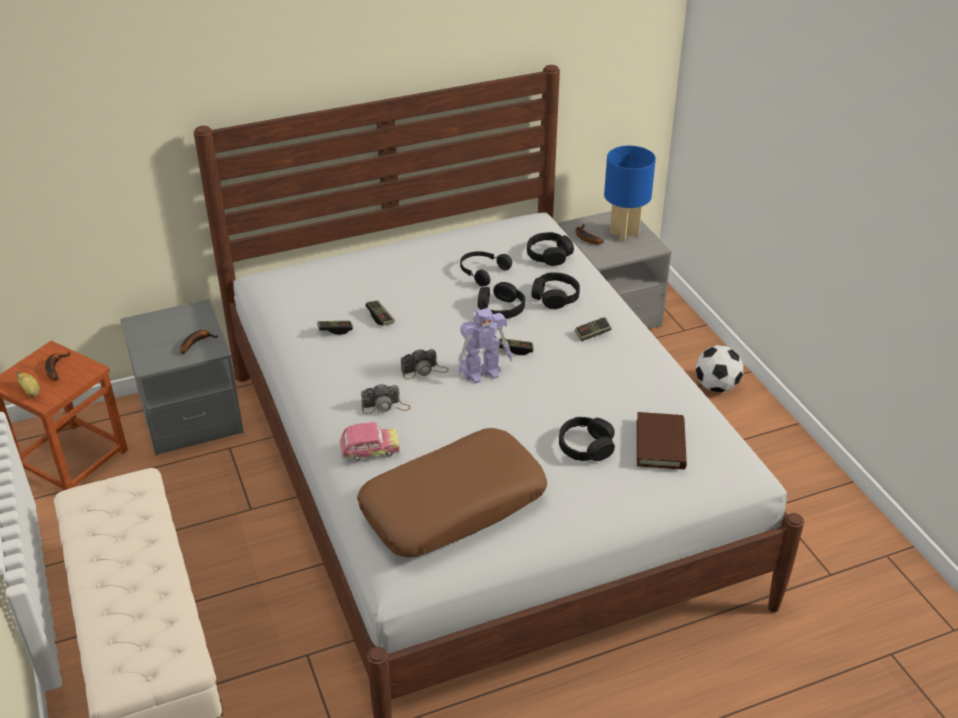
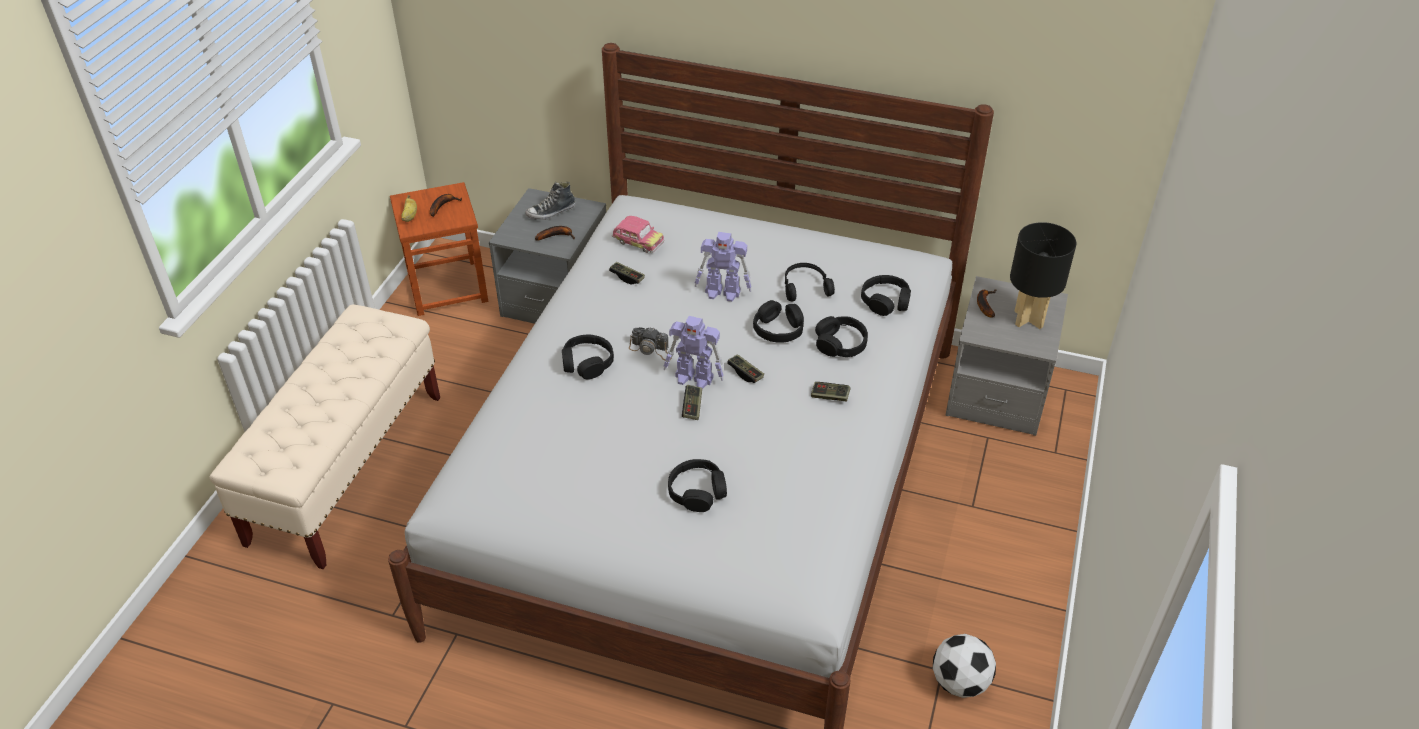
camera: 40 degrees right, 5 degrees up
(167, 327) = (551, 212): none -> shoe
(370, 450) = (534, 393): toy car -> toy car (638, 242)
(380, 317) = (673, 284): game controller -> game controller (692, 407)
(385, 406) = (587, 363): camera -> black headphones
(427, 304) = (723, 293): none -> toy robot
(453, 505) = (540, 474): brown pillow -> none
(624, 234) = (1028, 319): blue table lamp -> black table lamp
(660, 444) = (762, 529): brown book -> none
(716, 386) = (1022, 525): football -> football (959, 682)

